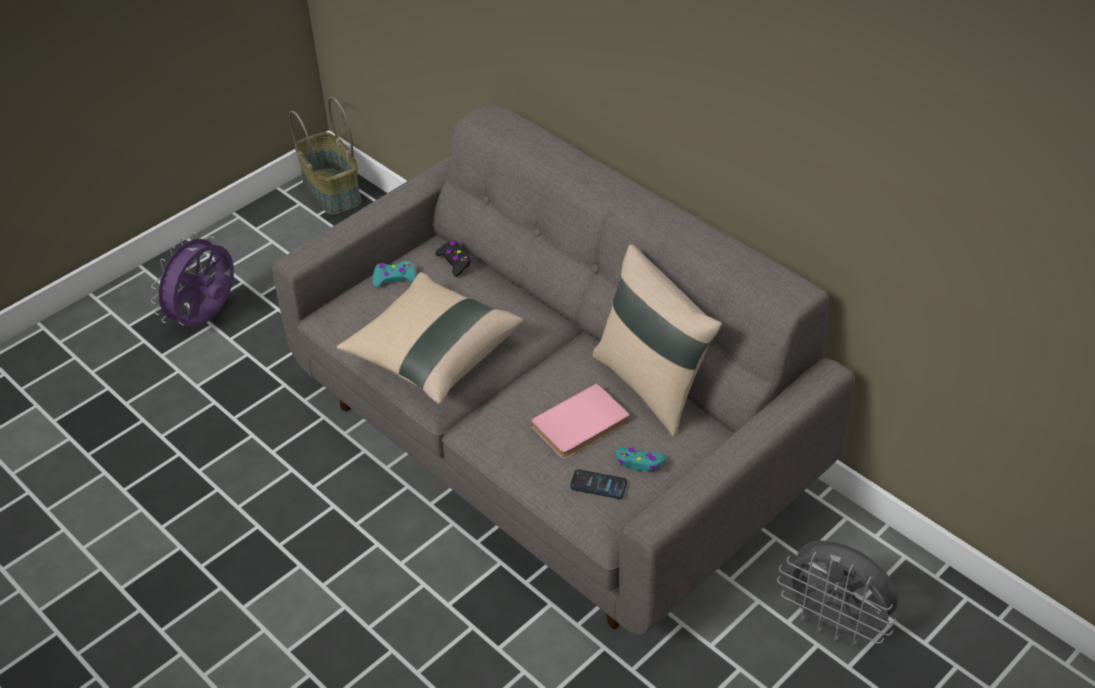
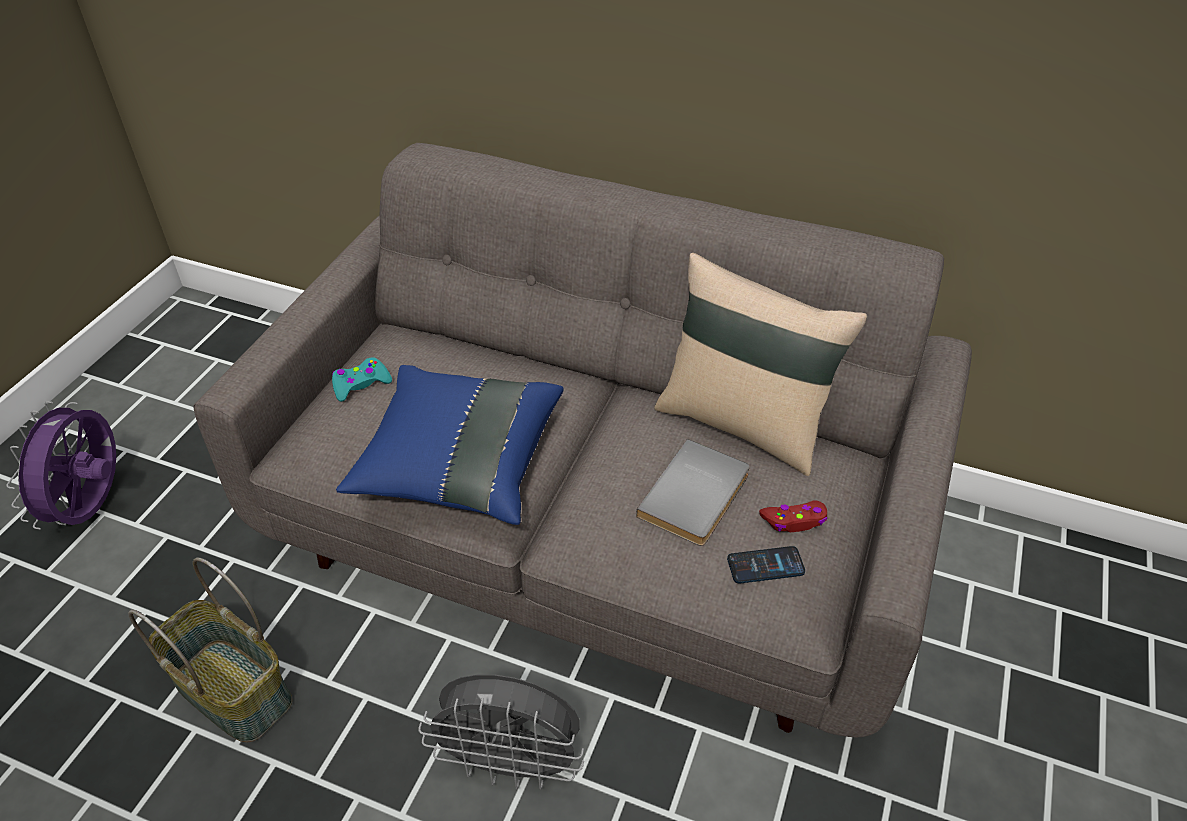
camera: 25 degrees left, 0 degrees up
(333, 191) = (199, 321): basket -> basket (235, 689)
(432, 354) = (459, 464): beige pillow -> blue pillow
(455, 262) = (426, 346): black game controller -> none
(582, 426) = (697, 496): pink book -> grey book
(640, 463) = (794, 521): turquoise game controller -> red game controller
(834, 624) = (1009, 634): grey fan -> grey fan (511, 764)

